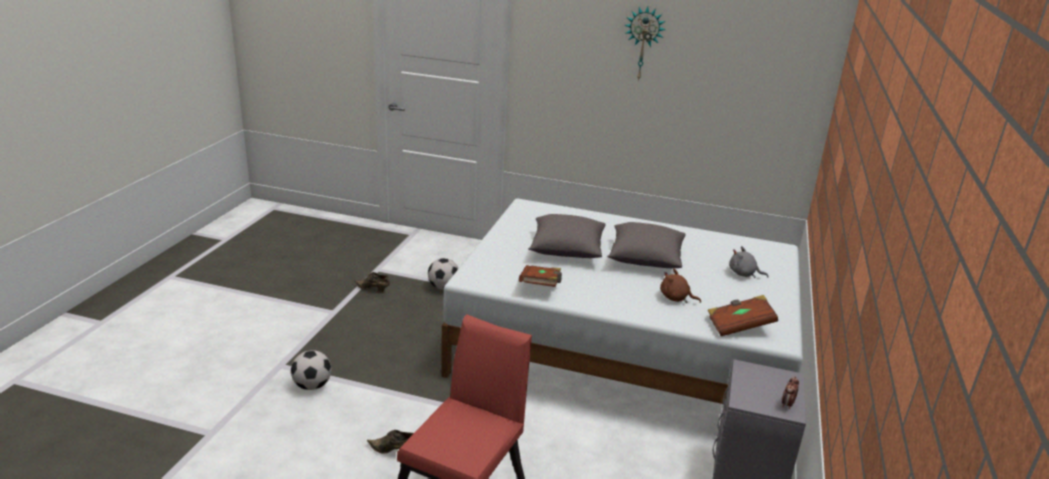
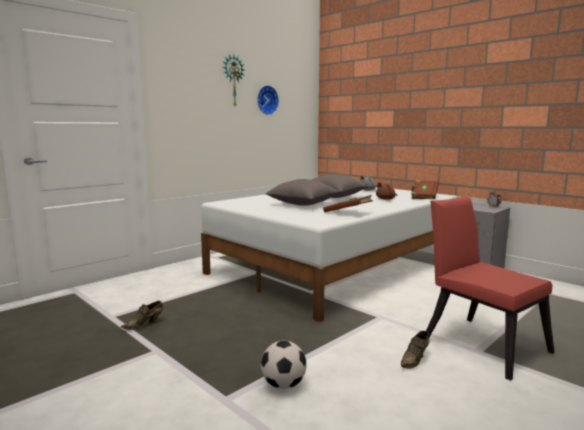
camera: 60 degrees left, 15 degrees down
(443, 287) = (187, 297): football -> none
(704, 76) = (266, 100): none -> wall clock

